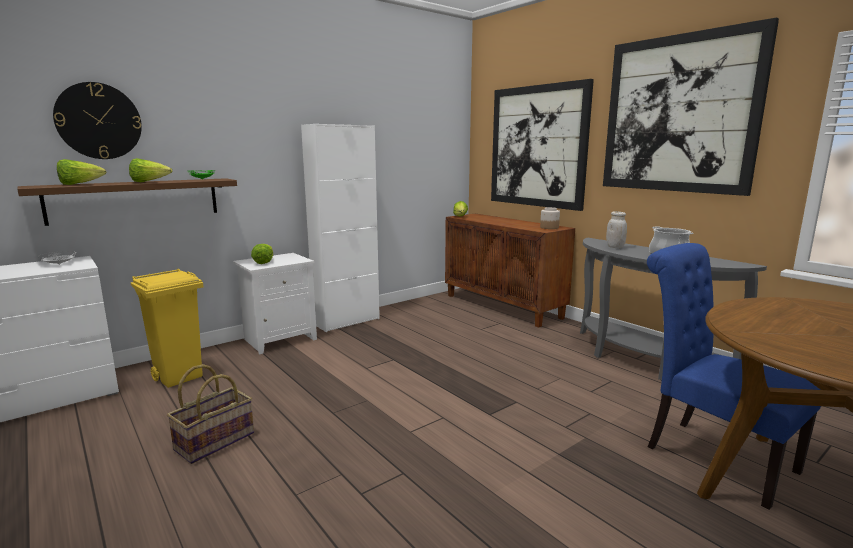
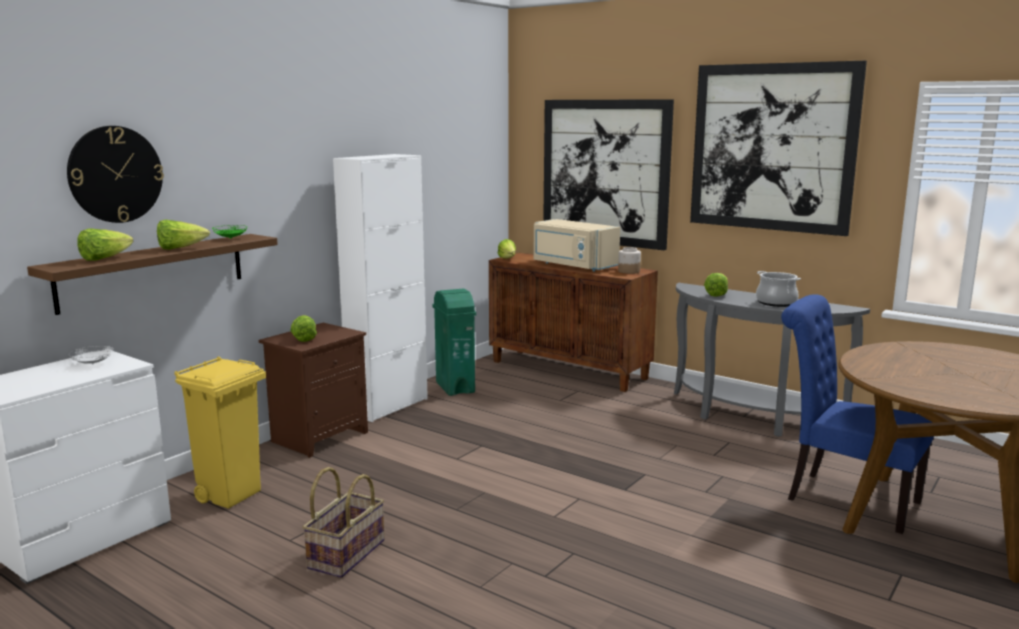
camera: 15 degrees left, 0 degrees up
(280, 339) = (319, 436): white nightstand -> brown nightstand
(406, 312) = (455, 387): none -> green trash can
(506, 222) = (572, 266): none -> beige microwave
(615, 247) = (716, 294): white jar -> lettuce

